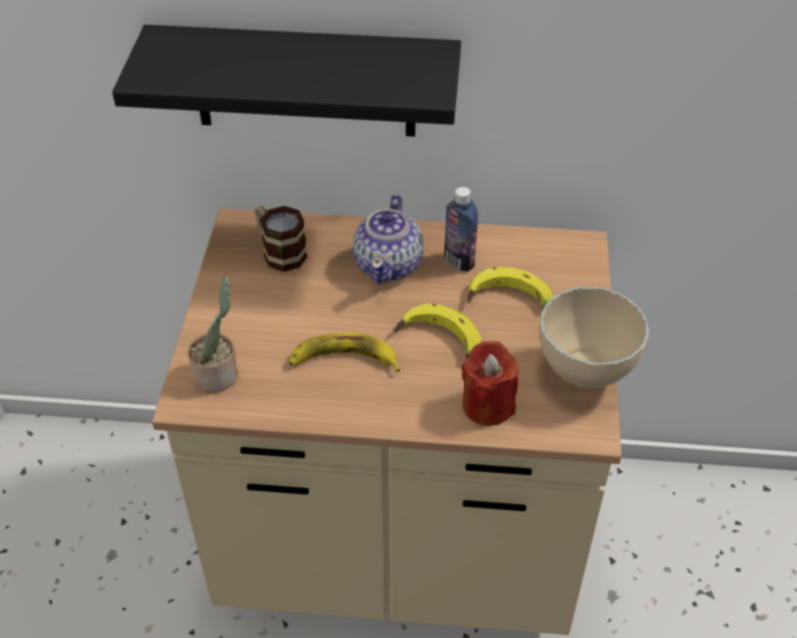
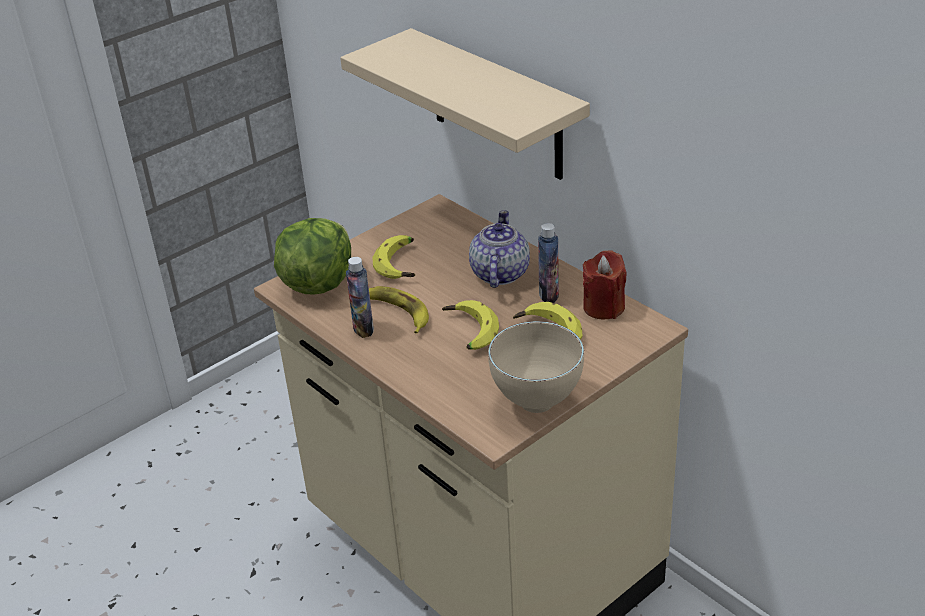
camera: 45 degrees right, 10 degrees down
(219, 374) = (317, 283): potted plant -> lettuce
(279, 251) = (440, 234): mug -> none
(281, 305) = (401, 264): none -> banana
(304, 82) = (496, 106): black shelf -> beige shelf
(334, 397) = (363, 328): none -> bottle
(389, 265) = (499, 274): teapot -> teapot turned 135 degrees clockwise
(487, 405) = (448, 384): red candle -> red candle (603, 307)

